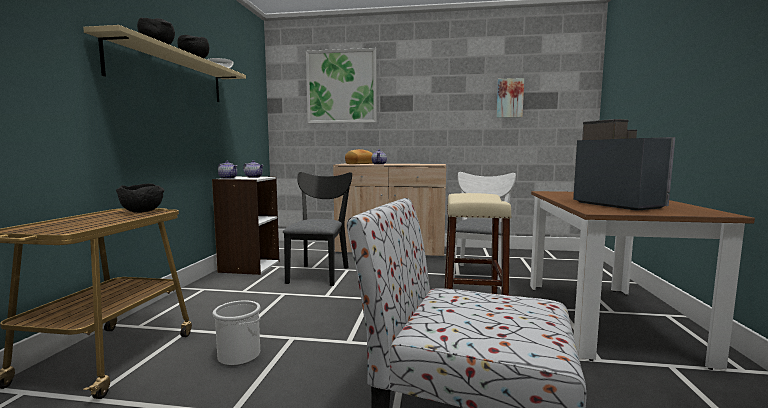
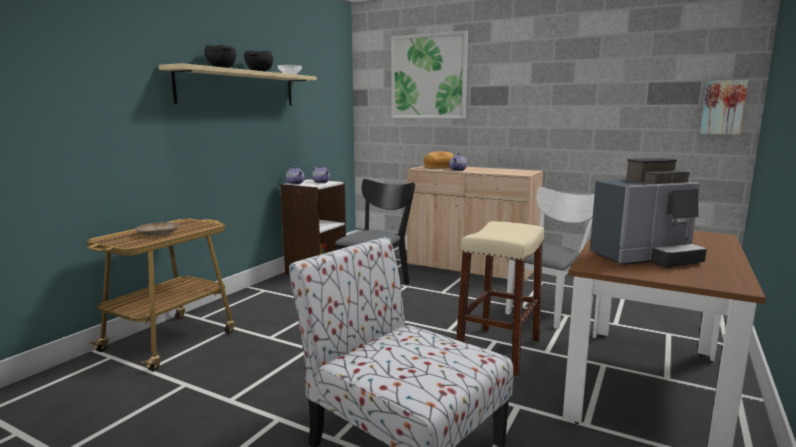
camera: 20 degrees right, 5 degrees up
(95, 221) = (158, 234): none -> beige plate
(143, 212) = (199, 224): black bowl -> none
(238, 356) = (259, 357): bucket -> none
(509, 98) = (631, 90): picture -> picture (723, 107)
(617, 204) = (646, 257): coffee machine -> coffee machine turned 75 degrees clockwise

